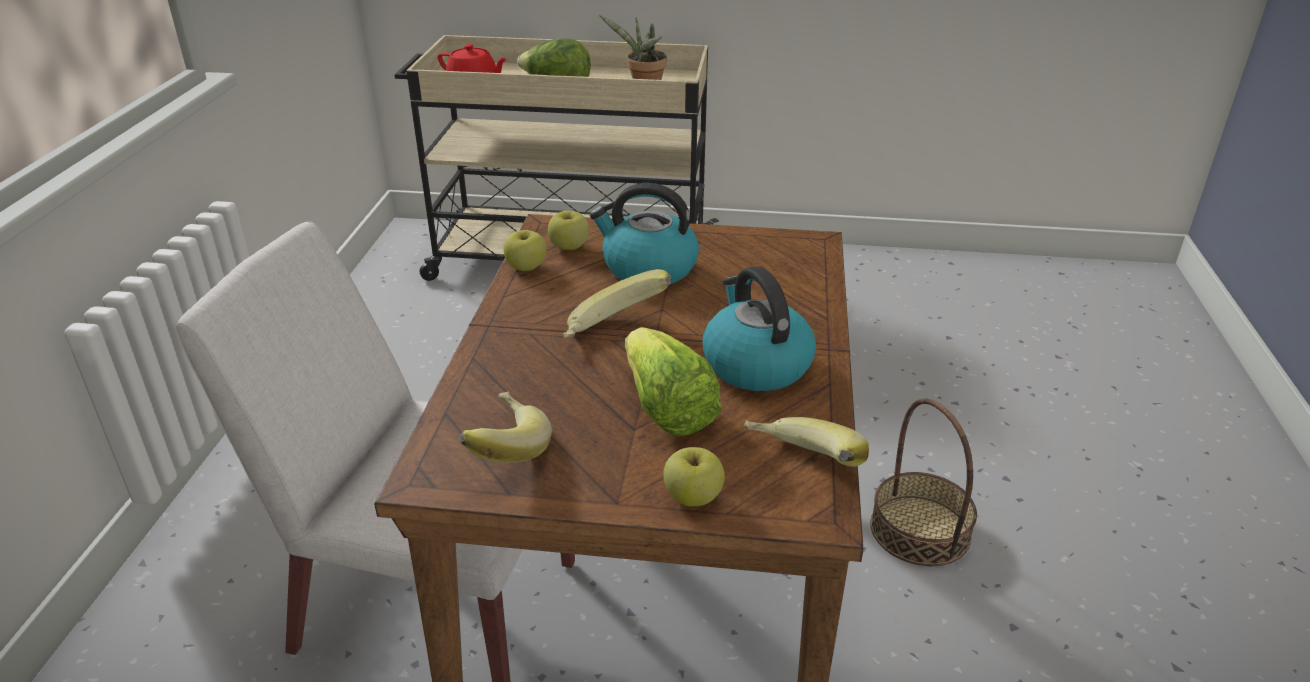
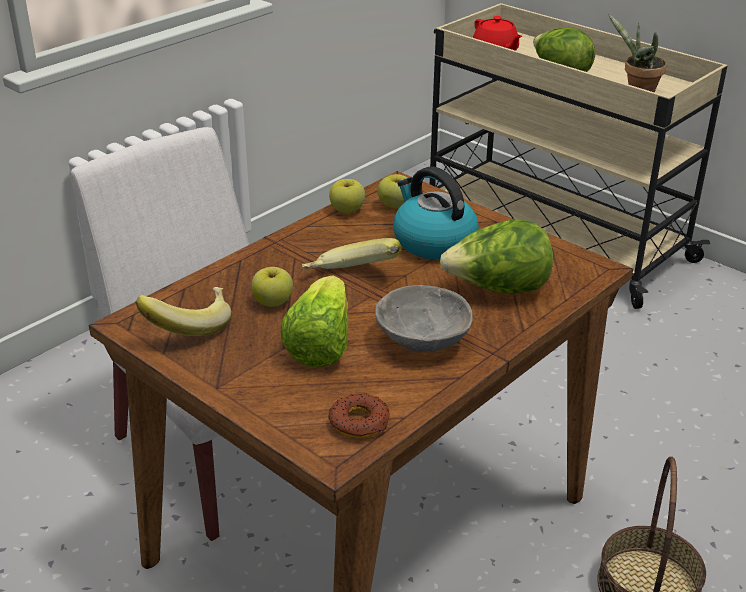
camera: 35 degrees right, 0 degrees up
(693, 497) = (266, 406): apple -> apple (273, 302)
(755, 364) = (421, 340): kettle -> grey bowl
(761, 291) = (498, 290): none -> lettuce
(800, 468) = (359, 422): banana -> donut

